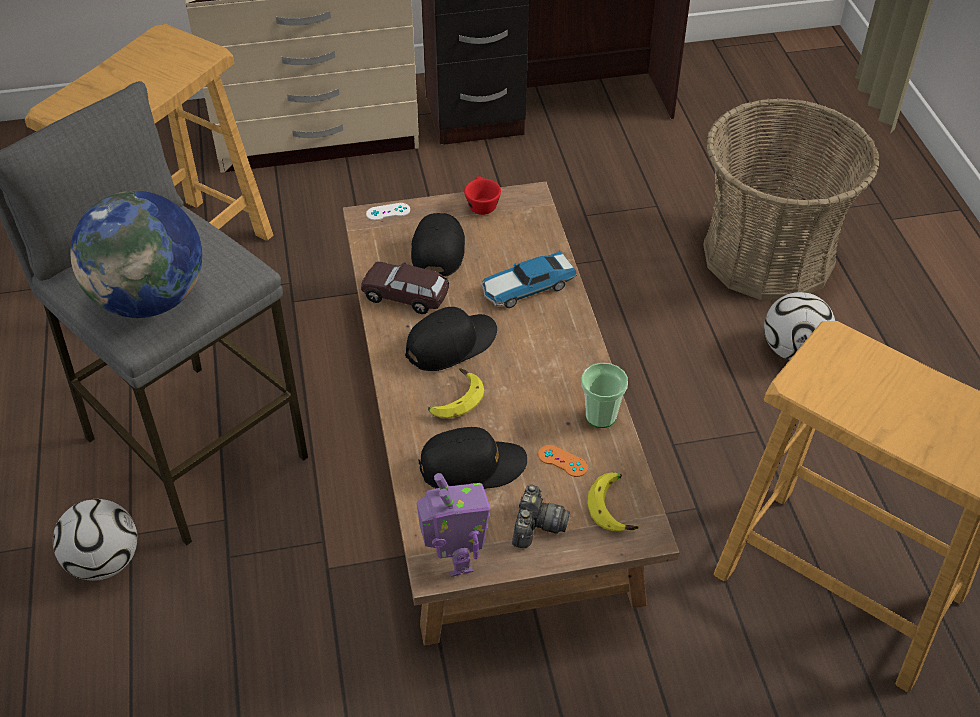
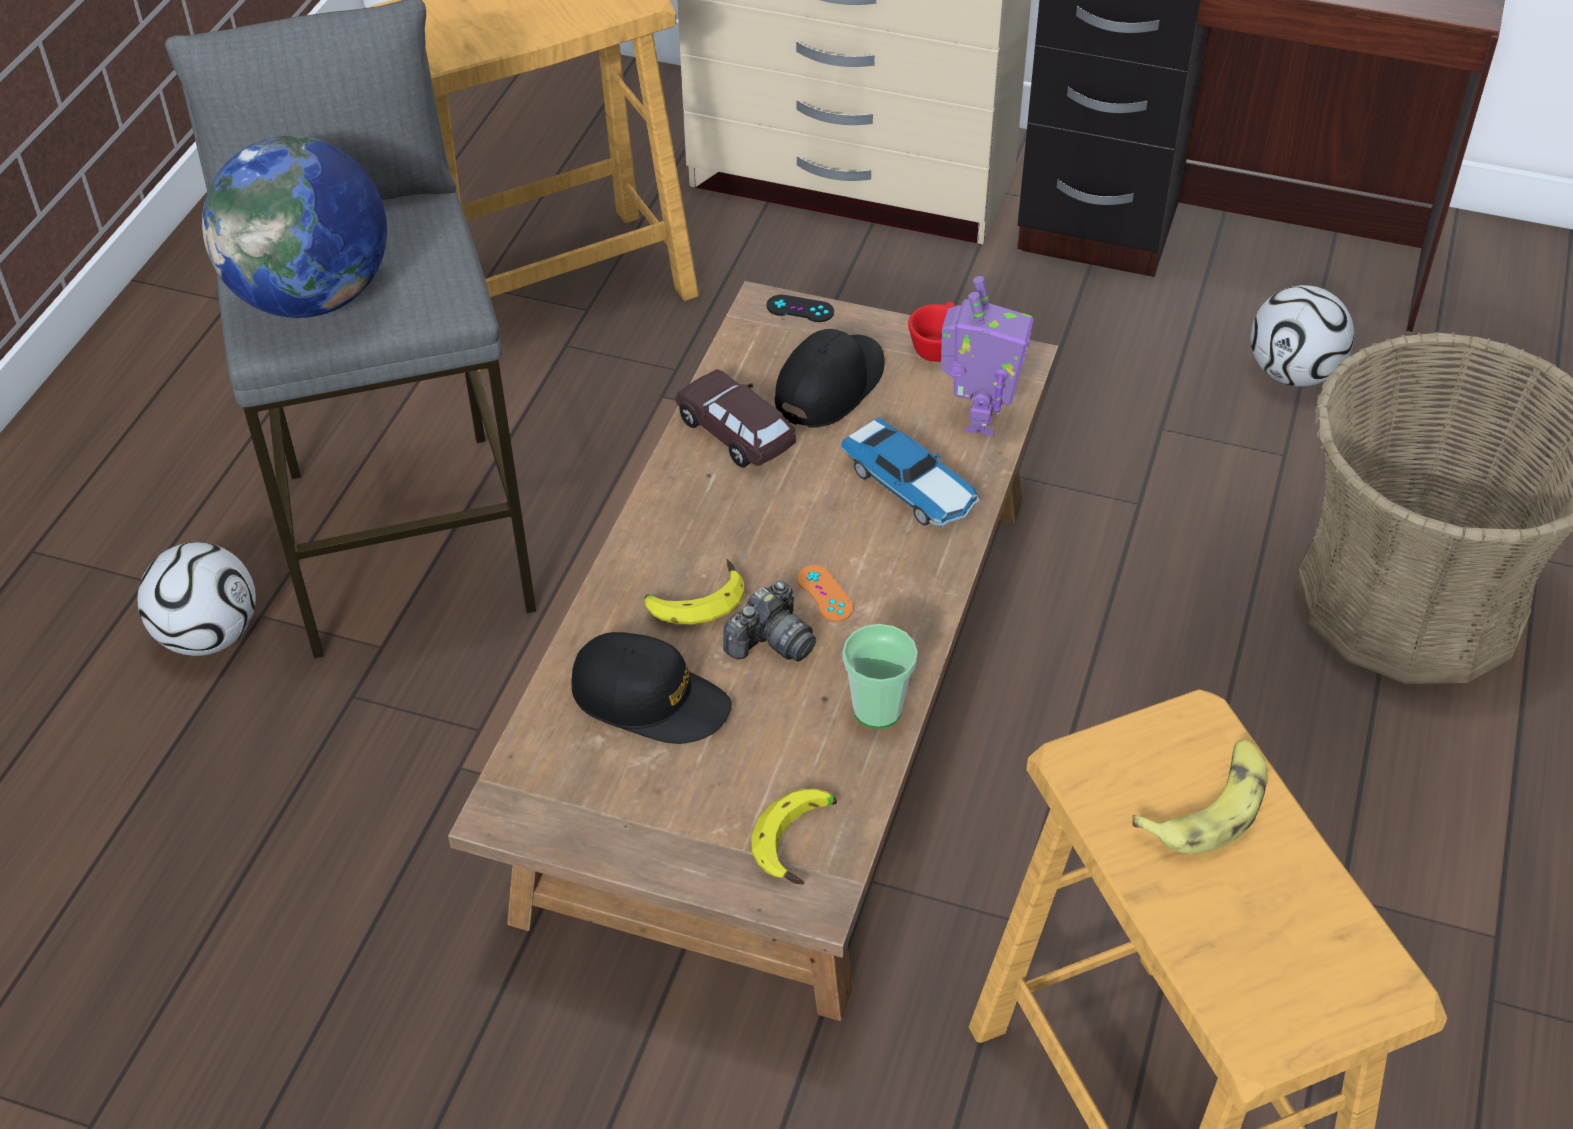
camera: 30 degrees right, 0 degrees up
(388, 212) = (800, 309): white game controller -> black game controller
(451, 344) = (747, 523): black cap -> none
(455, 560) = (534, 812): toy robot -> toy robot (979, 418)
(526, 287) = (911, 487): toy car -> toy car turned 135 degrees counterclockwise
(536, 526) = (674, 818): camera -> camera (771, 641)
(562, 461) = (776, 747): orange game controller -> orange game controller (825, 593)
(793, 350) = (1343, 757): football -> football (1293, 373)
(875, 378) = (1208, 806): none -> banana

